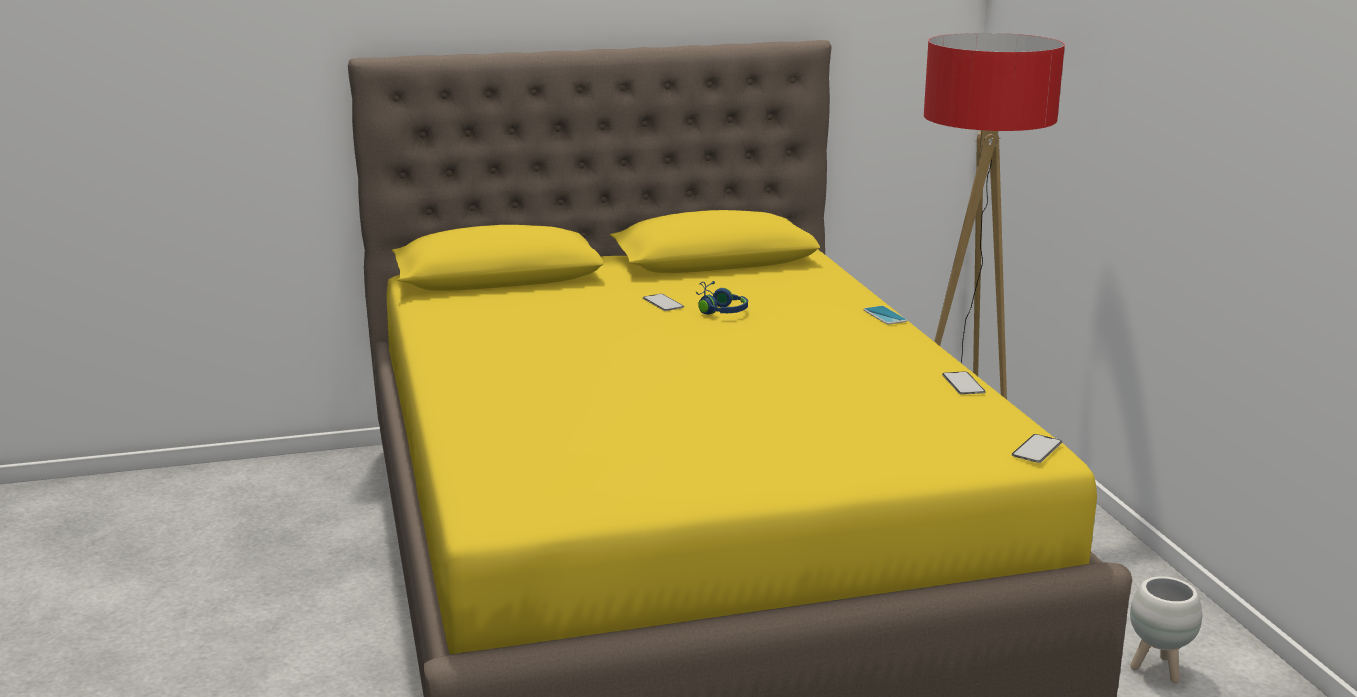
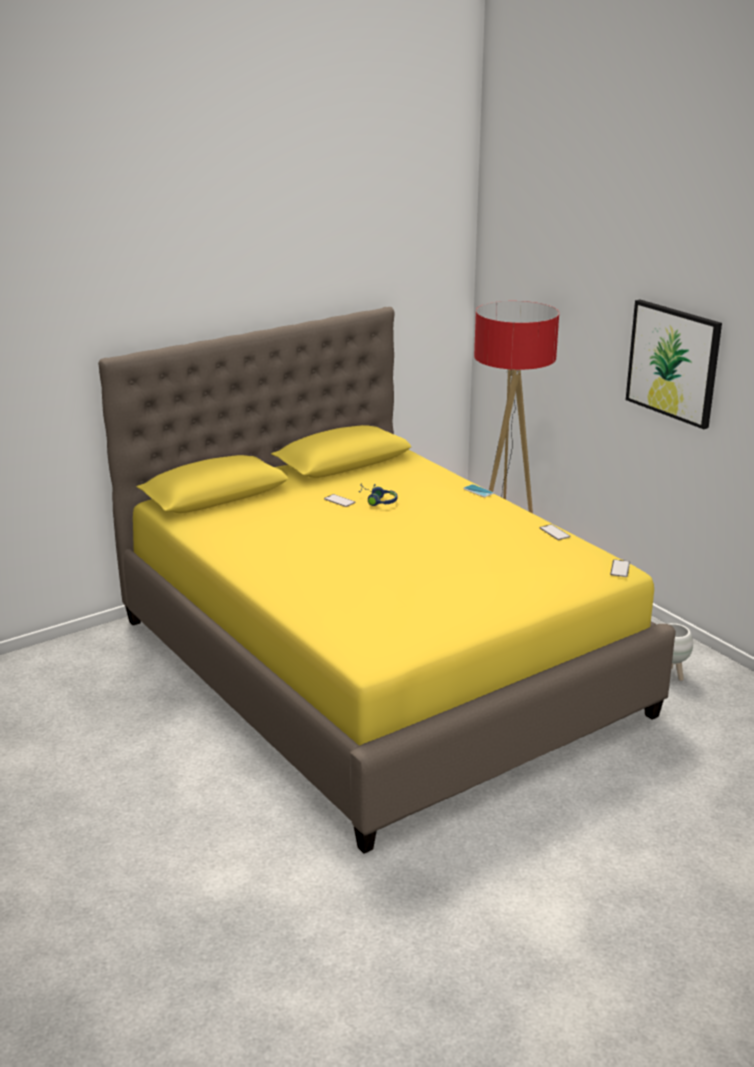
camera: 20 degrees left, 5 degrees up
(1230, 125) = (673, 362): none -> picture

